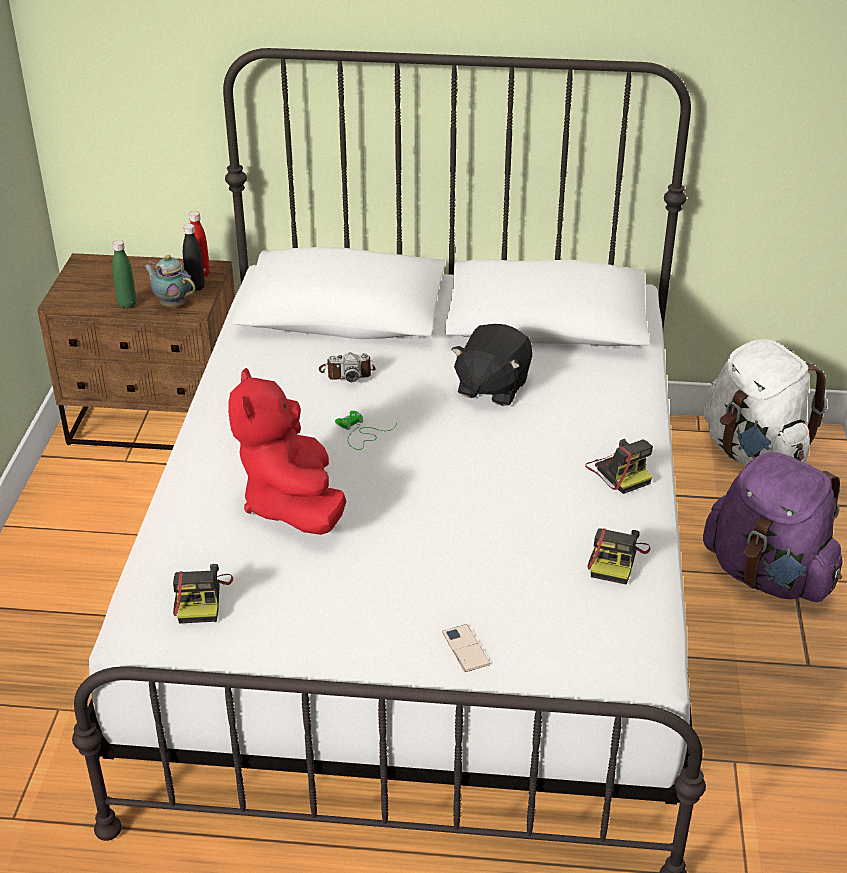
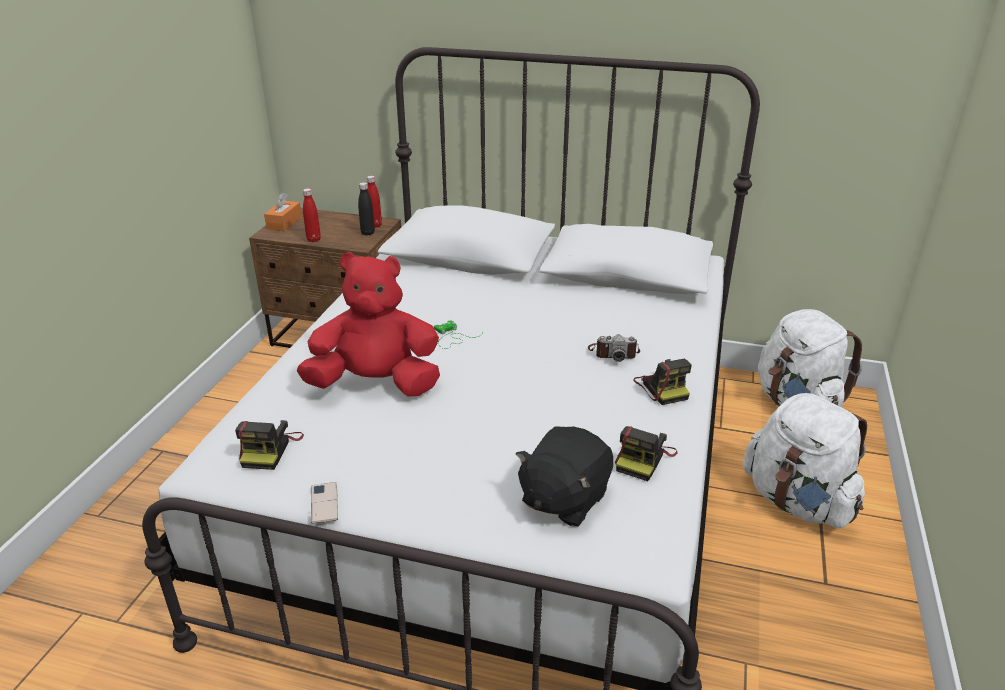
camera: 10 degrees right, 5 degrees down
(76, 281) = (284, 223): none -> orange tissue box
(127, 304) = (313, 240): green bottle -> red bottle
(172, 304) = (346, 242): teapot -> none
(292, 504) = (376, 384): red plush toy -> red plush toy turned 90 degrees clockwise
(347, 372) = (456, 294): camera -> camera (613, 353)
(465, 648) = (483, 520): phone -> phone (324, 503)
(492, 387) = (569, 315): black plush toy -> black plush toy (563, 498)
(768, 576) = (797, 501): purple backpack -> white backpack

